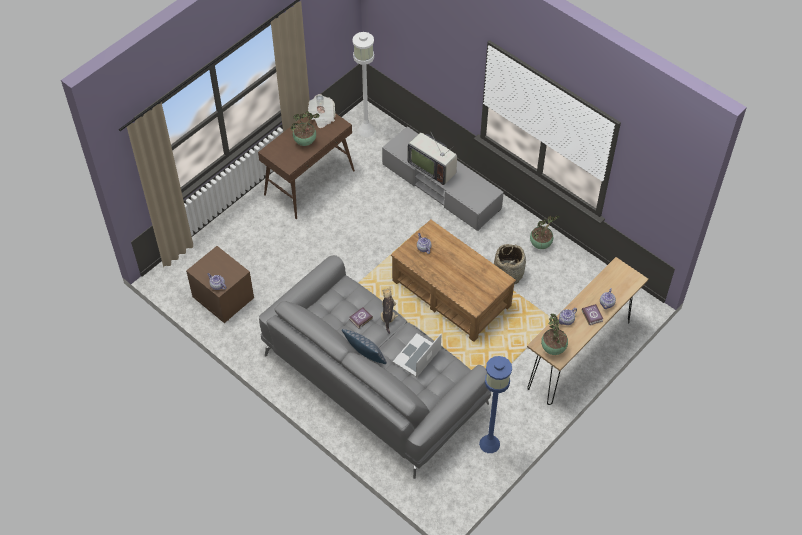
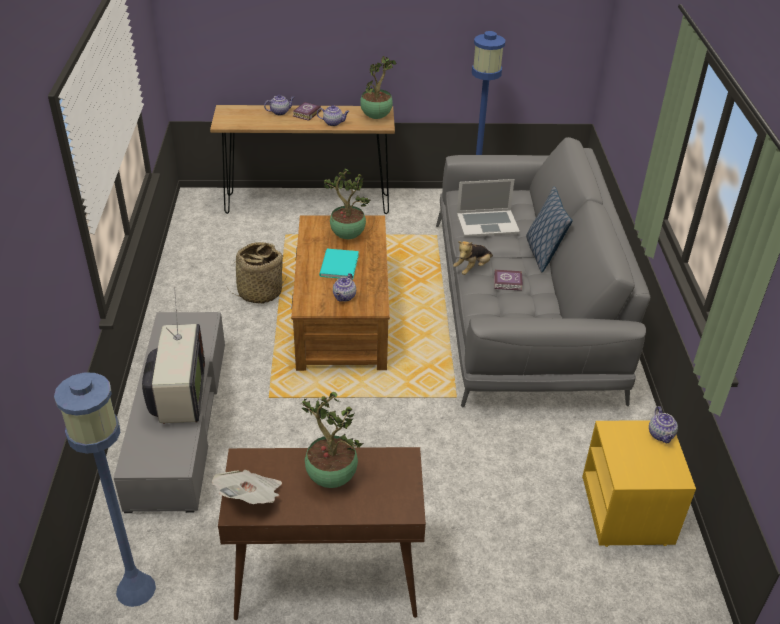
camera: 135 degrees left, 15 degrees down
(222, 298) = (628, 511): brown nightstand -> yellow nightstand
(366, 130) = (135, 589): white floor lamp -> blue floor lamp
(451, 263) = (338, 266): none -> turquoise book
(541, 244) = (187, 290): potted plant -> potted plant (346, 236)

